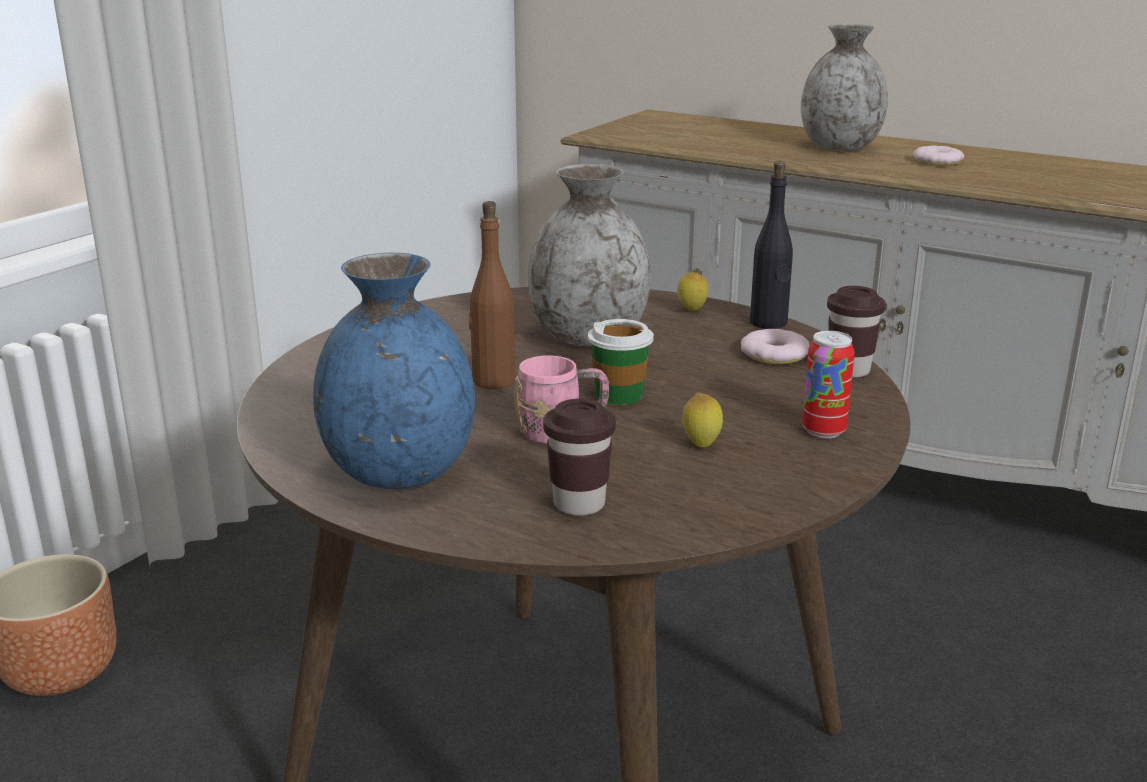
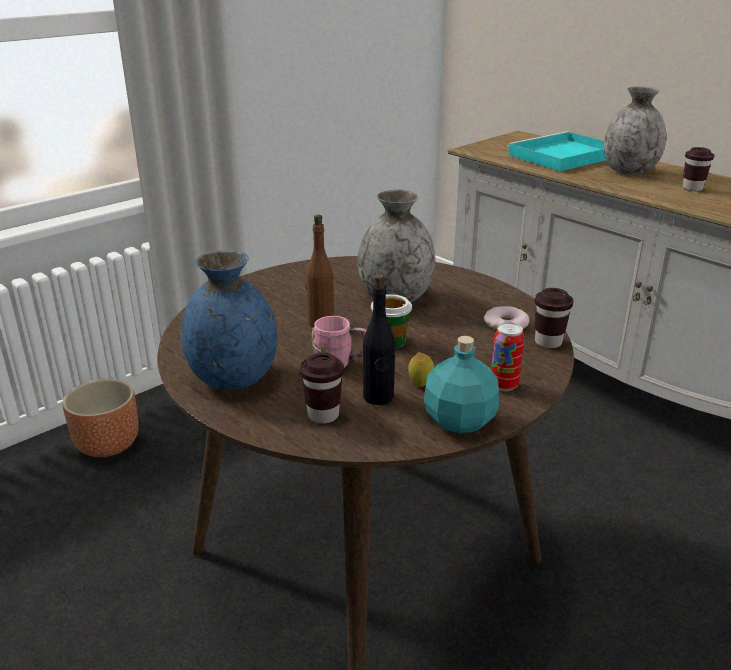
camera: 15 degrees right, 5 degrees up
(691, 311) = (471, 285): lemon -> none
(734, 136) = (561, 156): none -> turquoise tray
(768, 323) = (516, 300): black bottle -> black bottle (378, 397)
(791, 485) = (459, 421): none -> turquoise bottle
(937, 161) = (692, 188): donut -> brown cup

